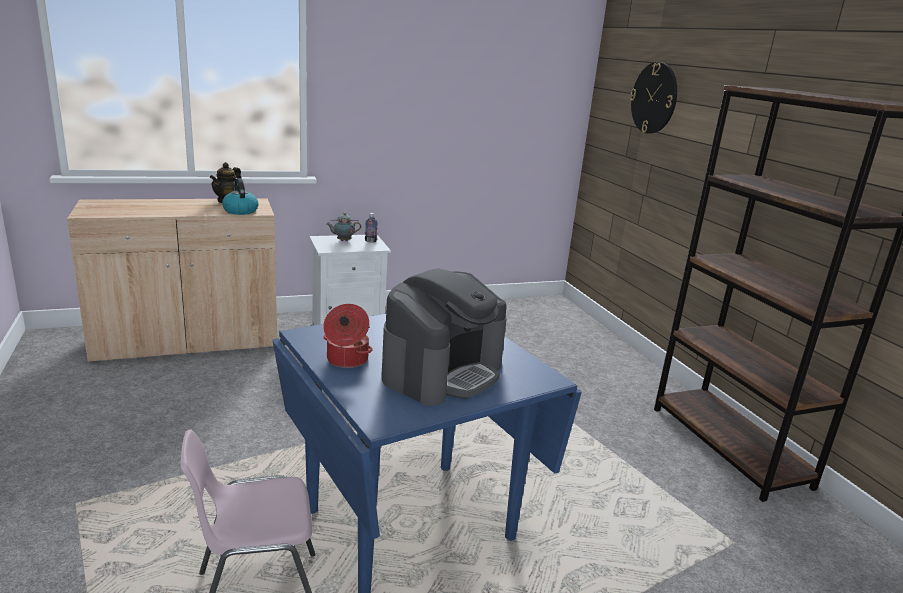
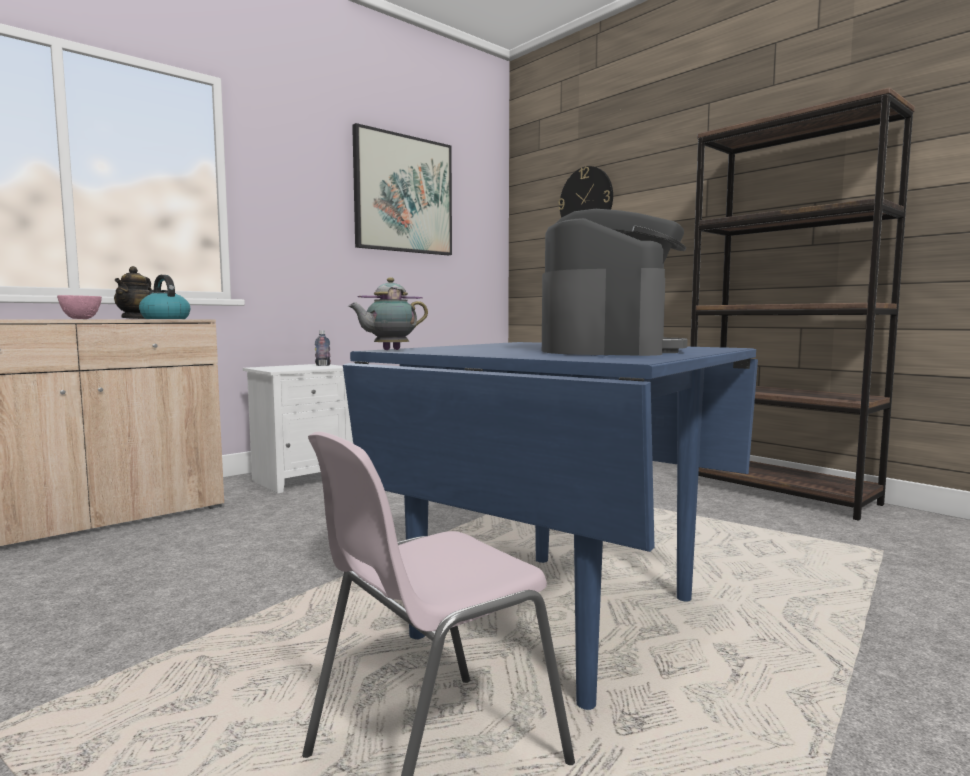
camera: 20 degrees left, 15 degrees down
(184, 208) = (80, 319): none -> pink bowl
(343, 241) = (289, 367): teapot -> teapot (388, 350)
(346, 360) = (483, 352): cooking pot -> none
(474, 76) = (403, 194): none -> picture

